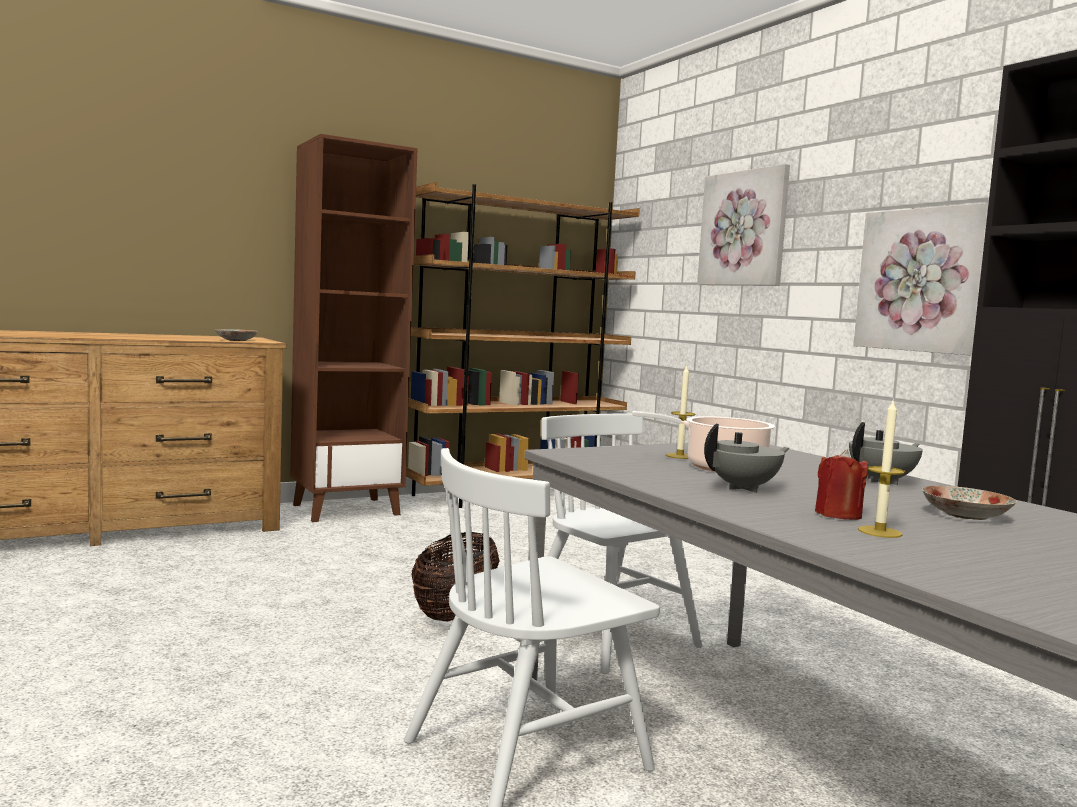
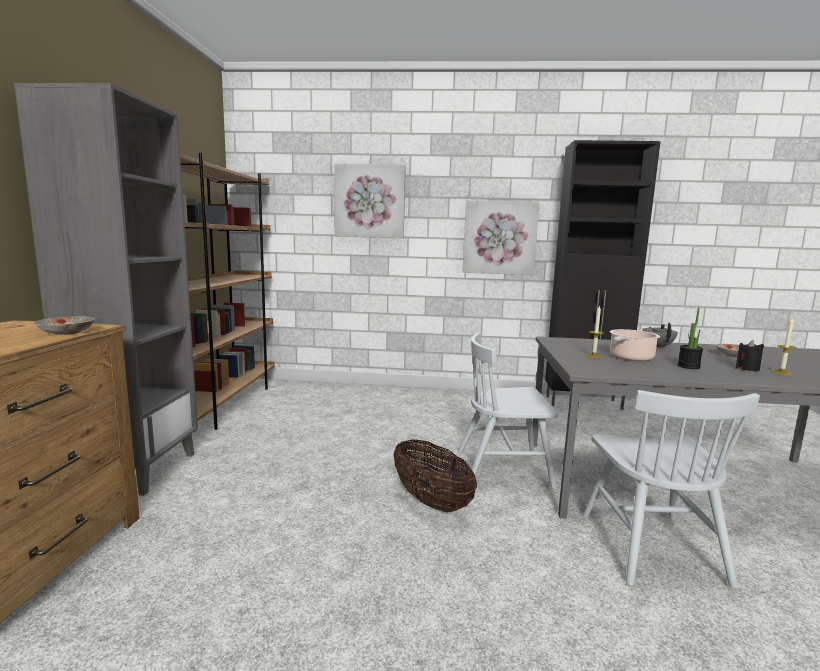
camera: 55 degrees left, 5 degrees up
(346, 509) = (137, 470): brown bookcase -> grey bookcase
(744, 488) = (688, 366): grey teapot -> potted plant
(838, 515) = (747, 369): red candle -> black candle

